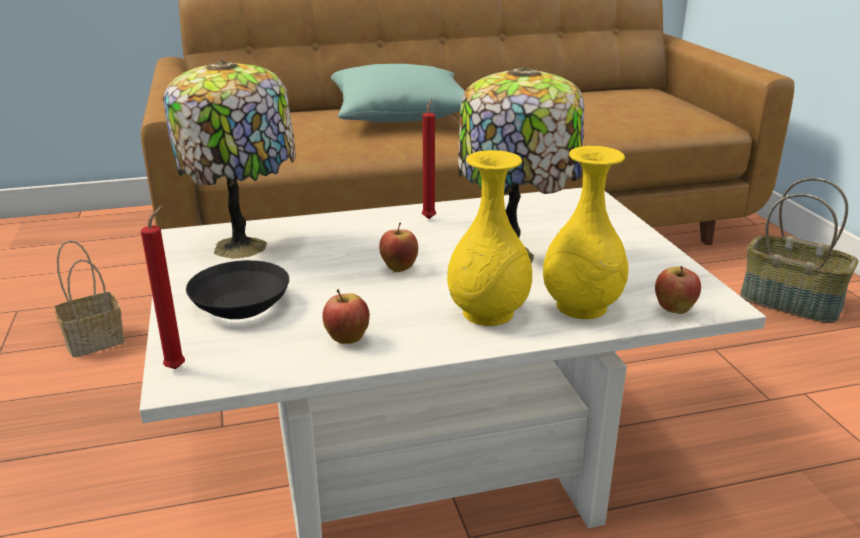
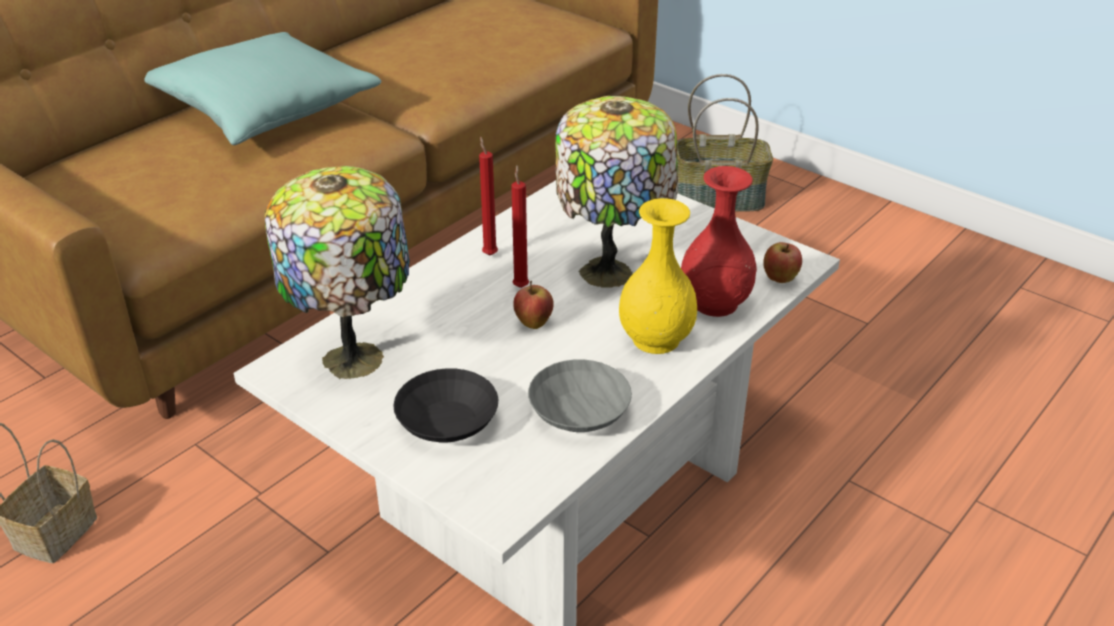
camera: 35 degrees left, 10 degrees up
(178, 367) = (480, 504): red candle -> red candle (521, 286)
(347, 340) = (581, 414): apple -> grey bowl
(580, 307) = (715, 304): yellow vase -> red vase

